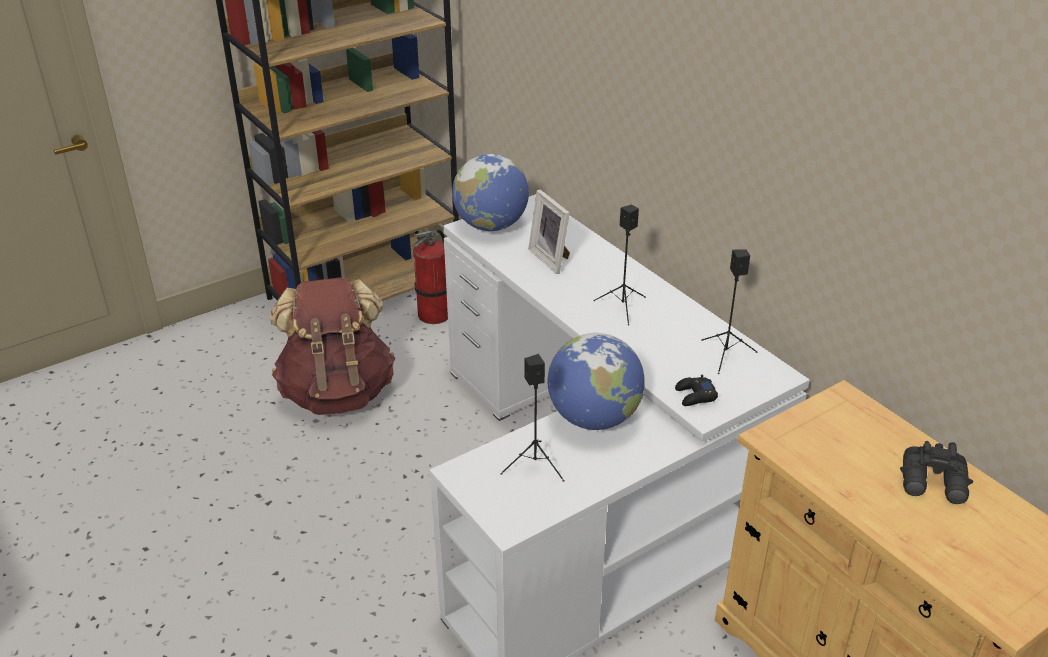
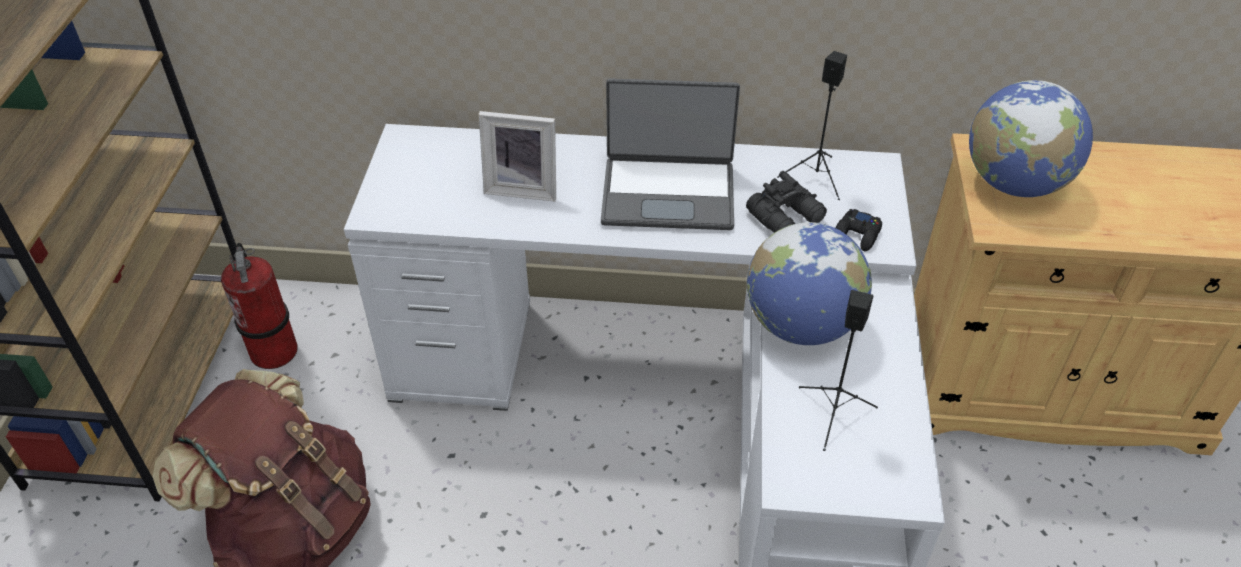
camera: 50 degrees left, 10 degrees up
(491, 226) = (400, 193): globe -> globe (1014, 183)
(623, 307) = (668, 193): black speaker -> laptop
(934, 484) = (1131, 177): black binoculars -> black binoculars (787, 217)

